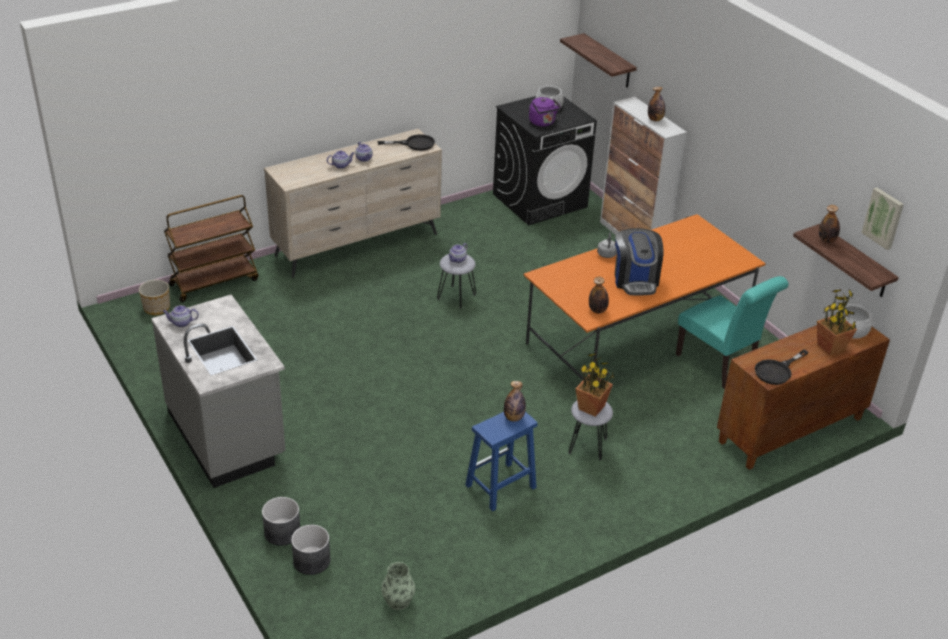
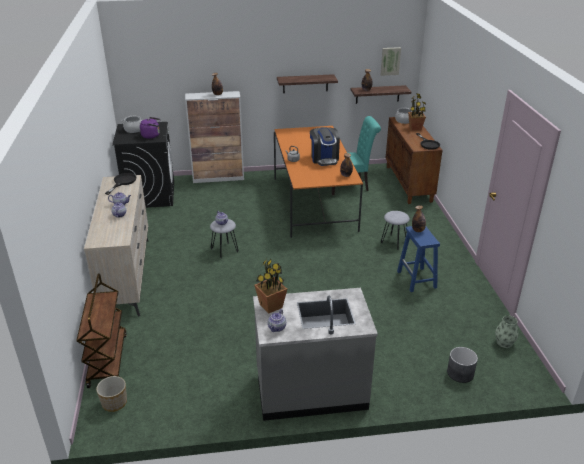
camera: 65 degrees left, 5 degrees down
(282, 532) = (428, 382): grey planter -> none
(591, 407) = (397, 215): potted plant -> potted plant (271, 306)
(608, 61) = (150, 84): shelf -> shelf (305, 83)
(635, 280) = (324, 159): coffee machine -> coffee machine turned 60 degrees clockwise

